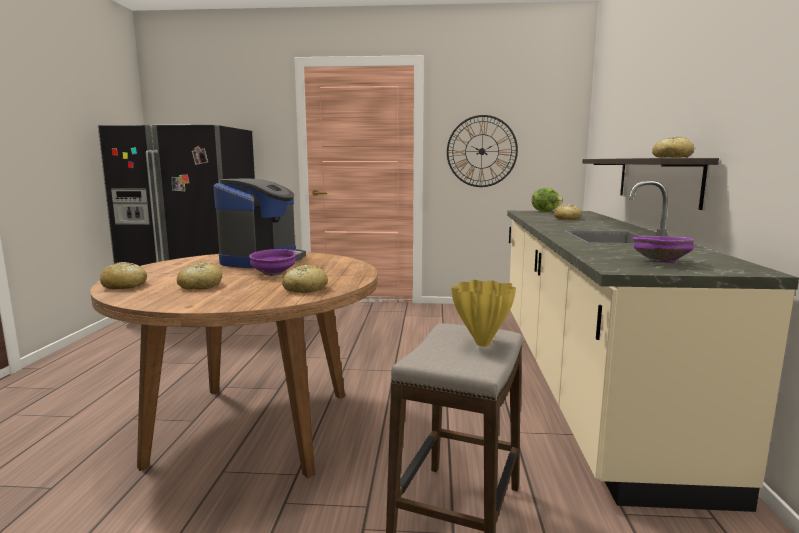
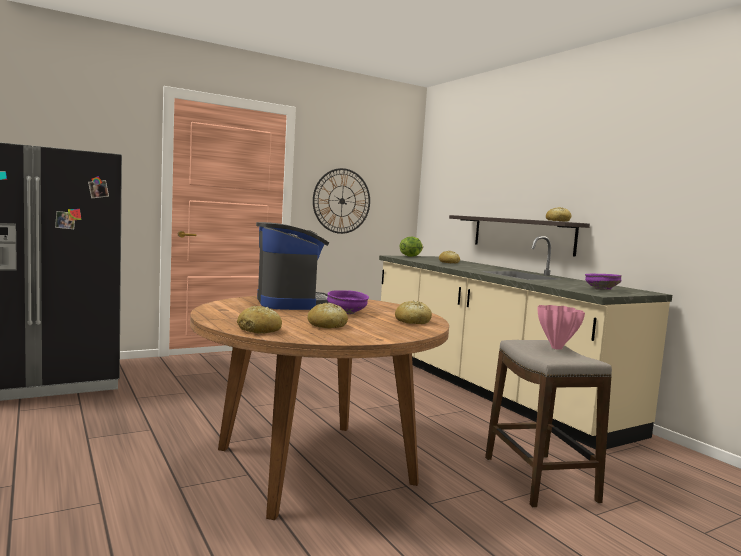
camera: 35 degrees left, 5 degrees down
(482, 343) = (555, 348): yellow vase -> pink vase

